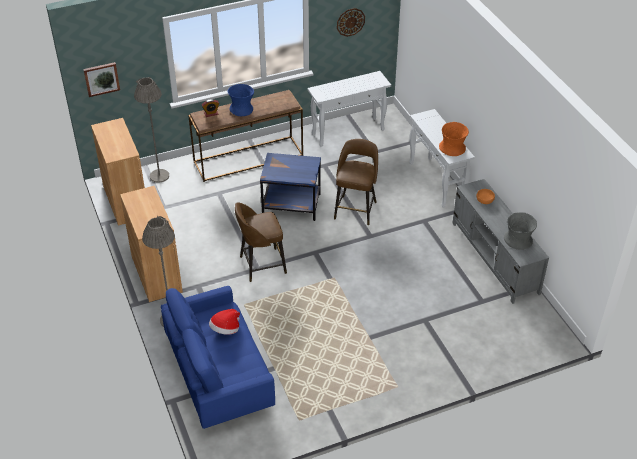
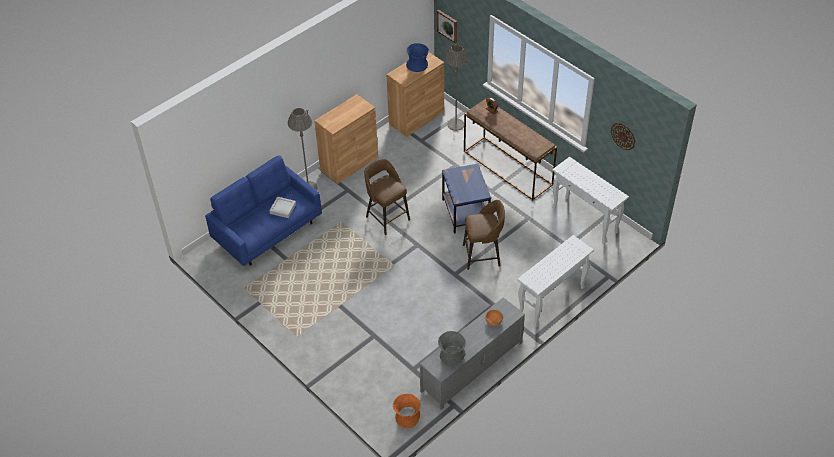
camera: 70 degrees right, 5 degrees up
(225, 330) = (283, 209): hat -> grey tray
(242, 109) = (508, 125): blue vase -> blue vase (417, 65)
(452, 149) = (540, 276): orange vase -> orange vase (407, 417)

